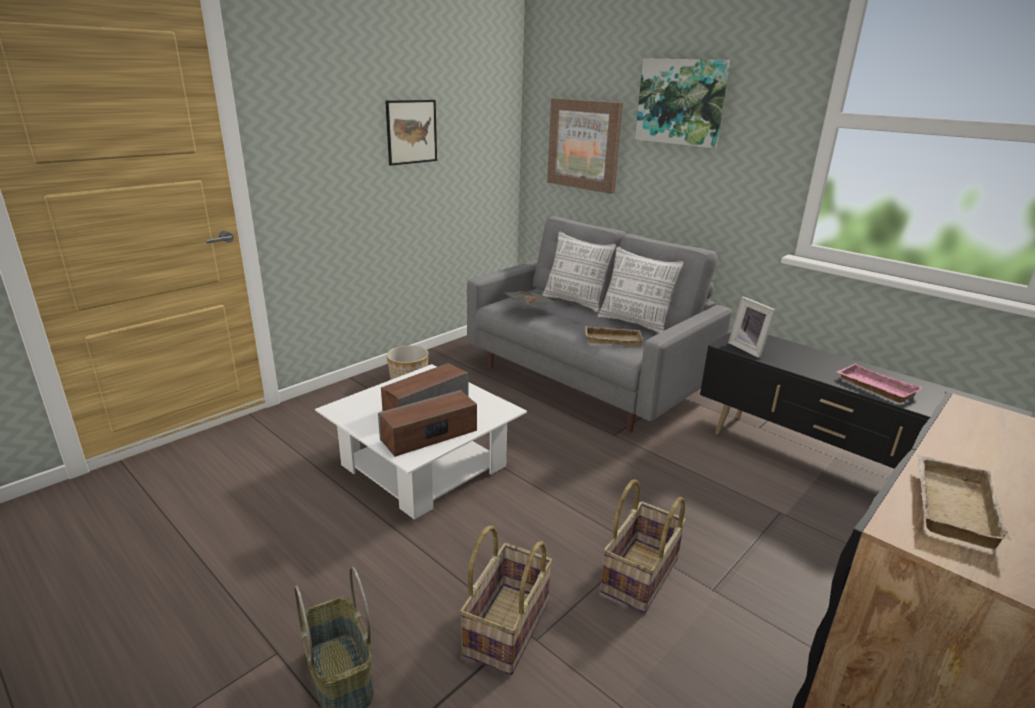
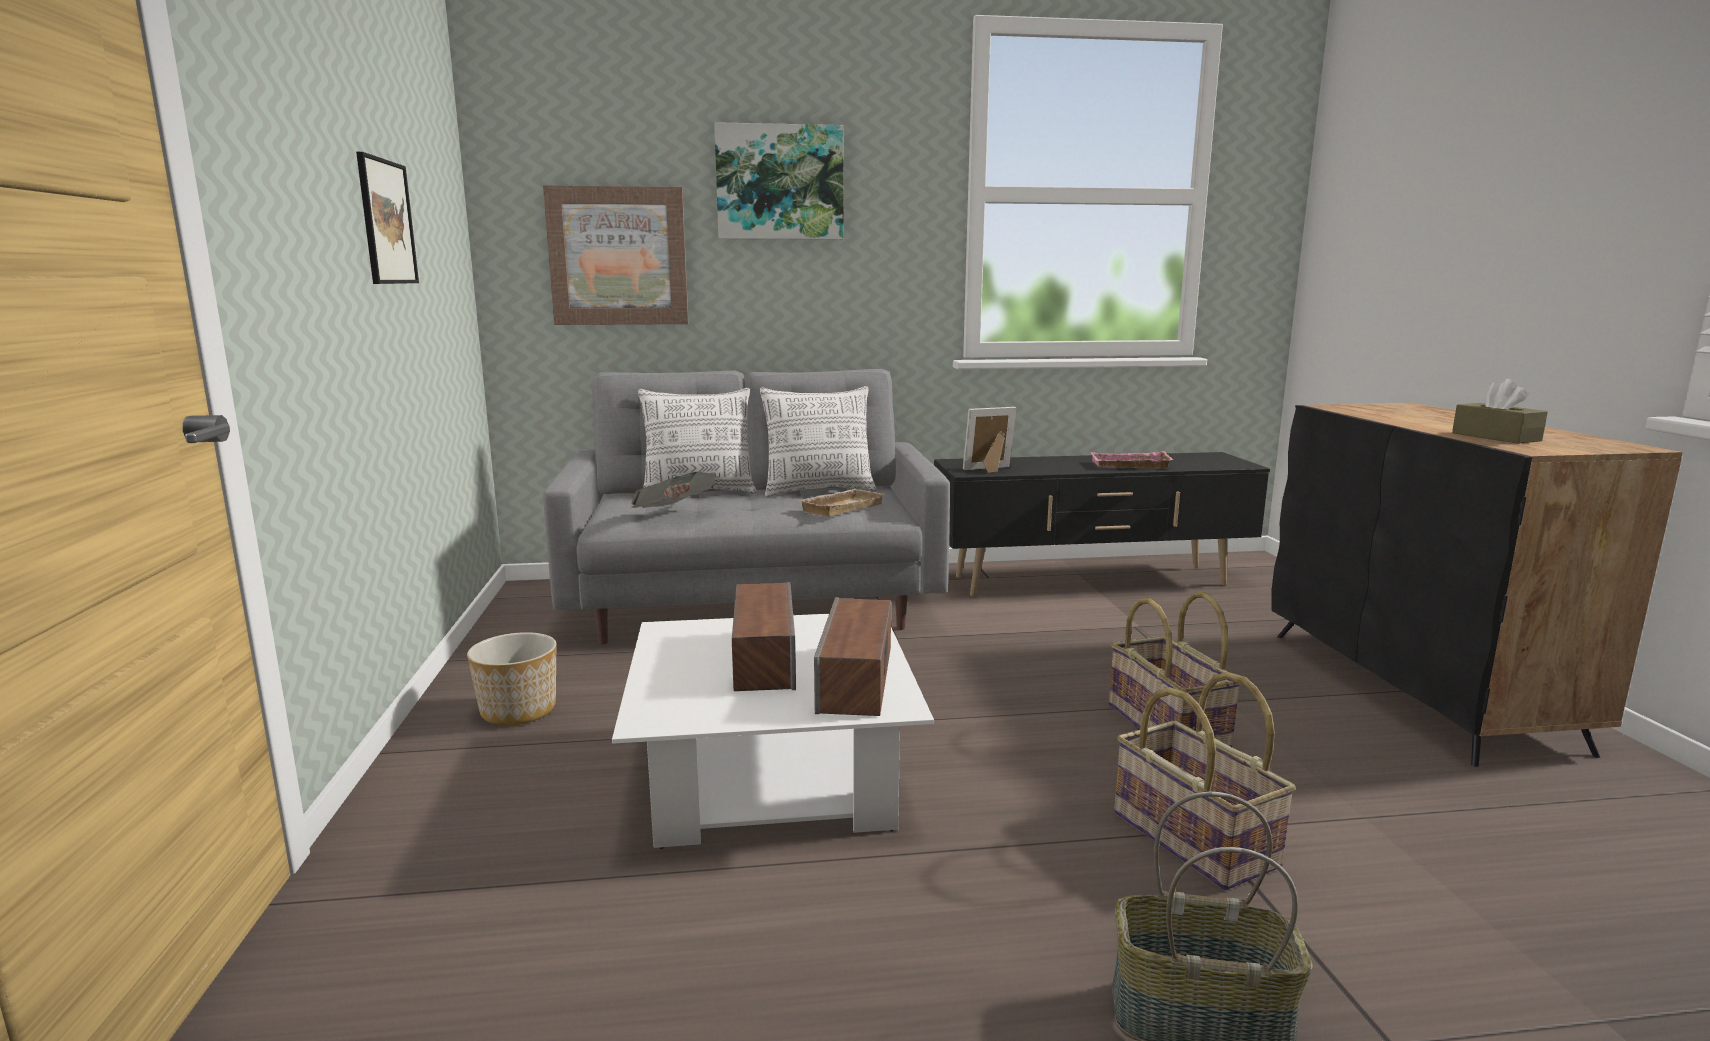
camera: 50 degrees left, 10 degrees down
(749, 349) = (990, 470): picture frame -> picture frame turned 150 degrees clockwise
(949, 505) = (1495, 437): beige tray -> brown tissue box

